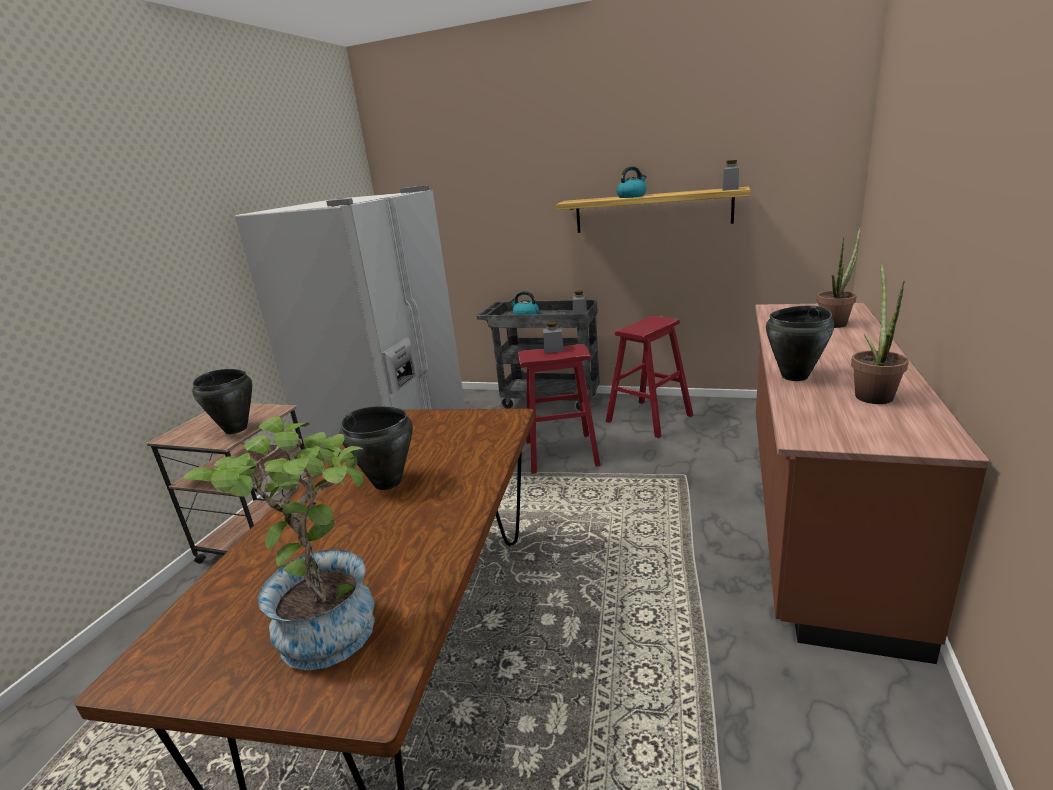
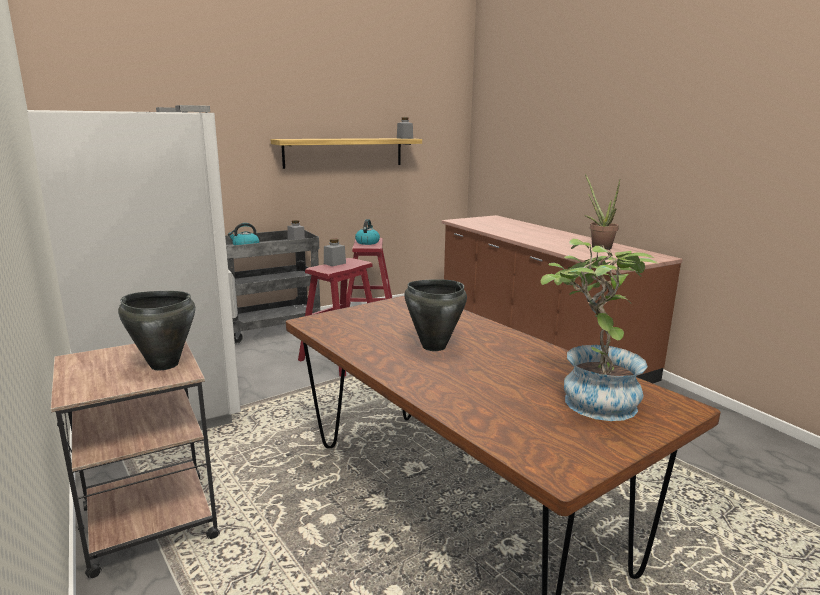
camera: 50 degrees left, 5 degrees down
(632, 196) = (336, 138): kettle -> kettle (367, 242)
(795, 376) = (552, 245): black cooking pot -> none
(835, 323) = (508, 224): potted plant -> none

